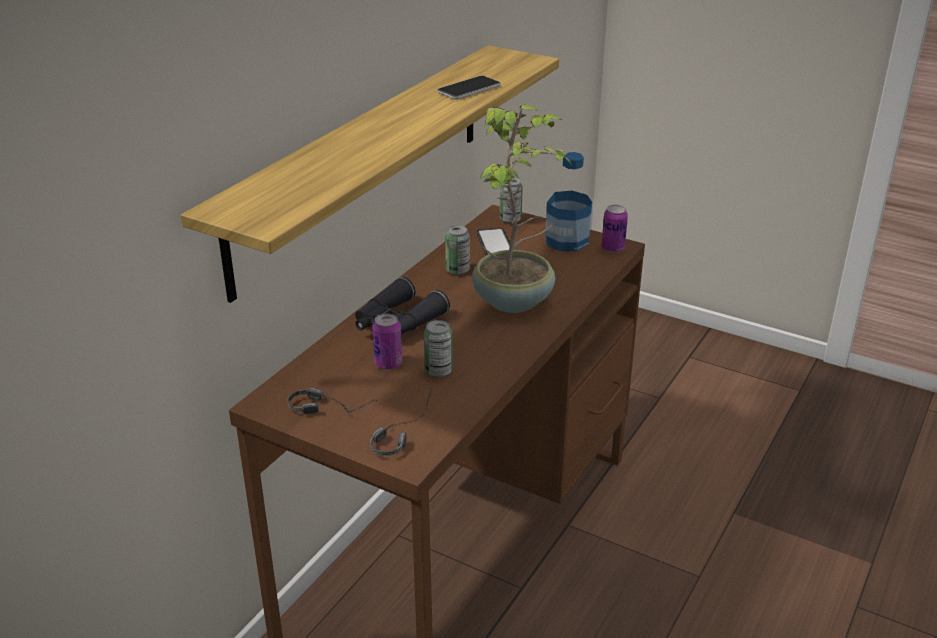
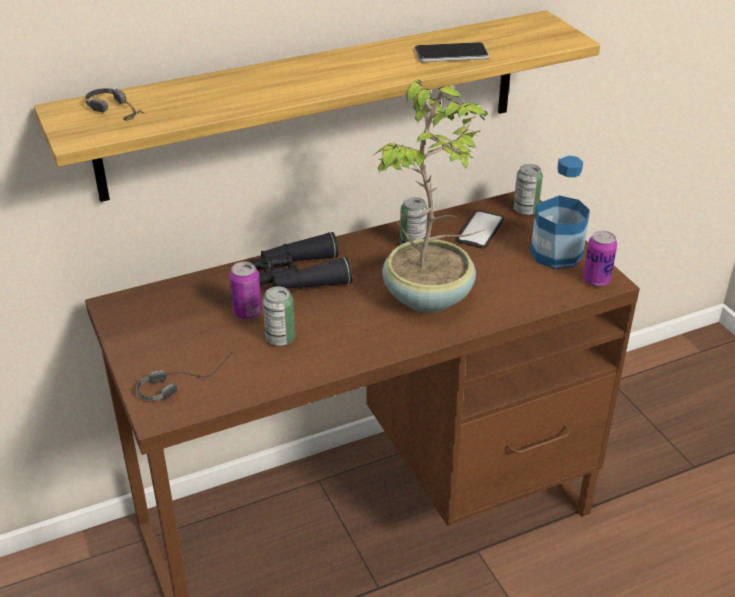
camera: 35 degrees right, 5 degrees up
(335, 408) = (159, 335): headphones -> headphones (125, 115)

